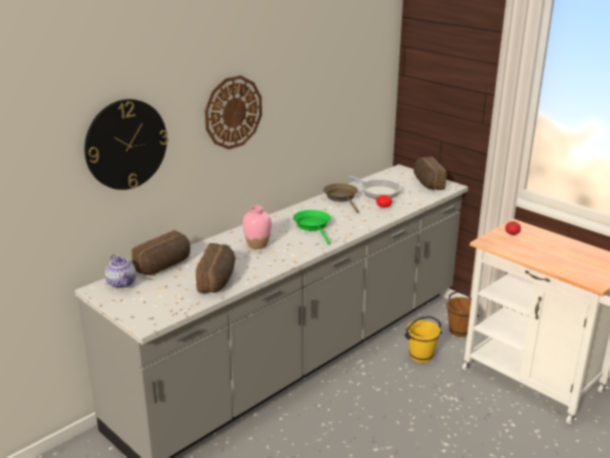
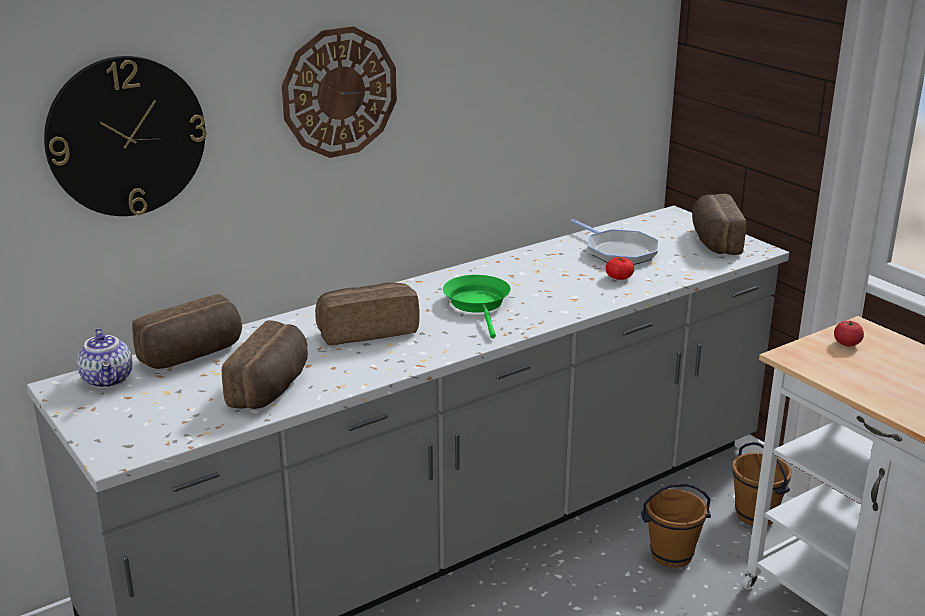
camera: 10 degrees right, 0 degrees up
(257, 245) = (367, 330): pink vase -> bread
(342, 198) = (549, 258): brown frying pan -> none
(420, 356) = (671, 555): yellow bucket -> brown bucket

